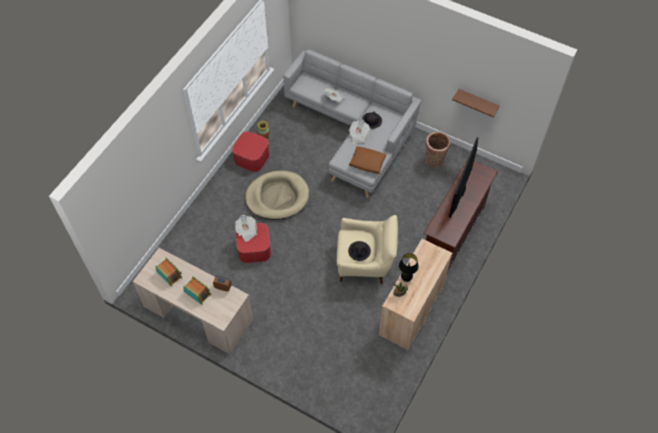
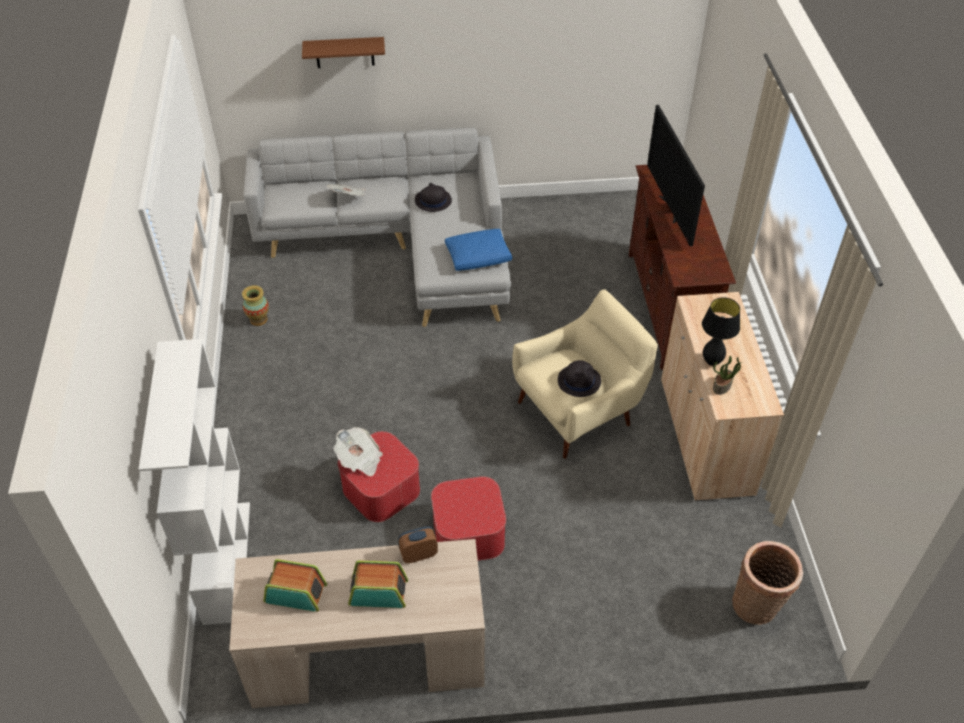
camera: 35 degrees left, 10 degrees down
(174, 242) = (226, 561): none -> white bookcase
(251, 157) = (262, 358): ottoman -> ottoman (468, 532)
(277, 197) = (355, 393): beige dog bed -> none
(358, 135) = (431, 228): newspaper -> none
(367, 163) = (478, 256): brown pillow -> blue pillow
(434, 161) = (550, 227): basket -> basket (757, 606)
(477, 102) = (589, 87): brown shelf -> brown shelf (344, 52)

